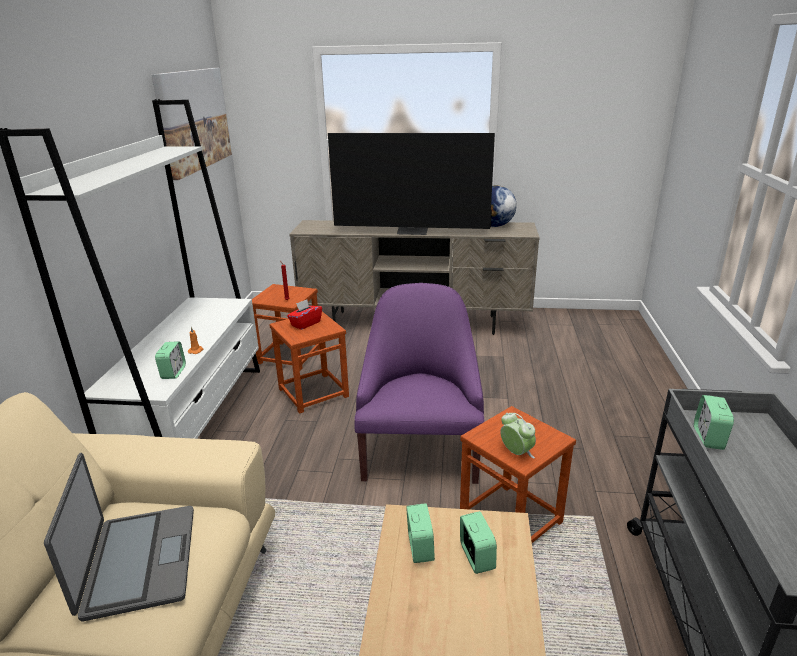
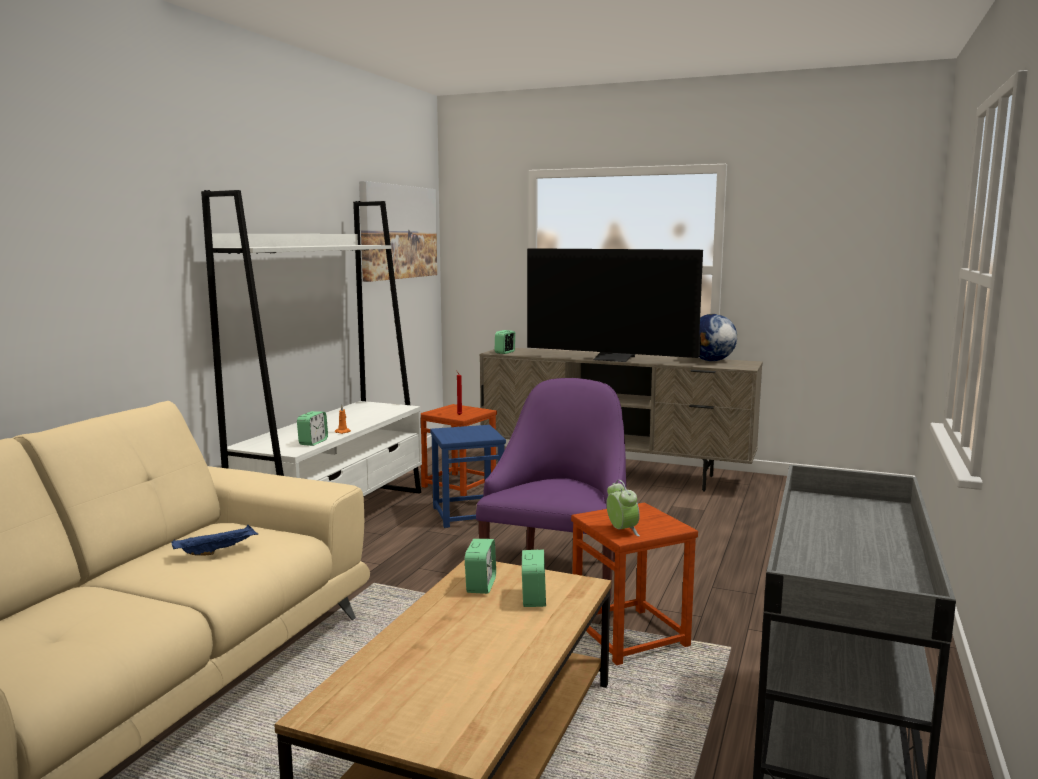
camera: 15 degrees right, 15 degrees down
(138, 561) = (217, 551): laptop -> blue tray
(305, 324) = (466, 431): red tissue box -> none
(313, 392) = (468, 514): brown stool -> blue stool
(708, 438) = (816, 510): alarm clock -> alarm clock (505, 352)

